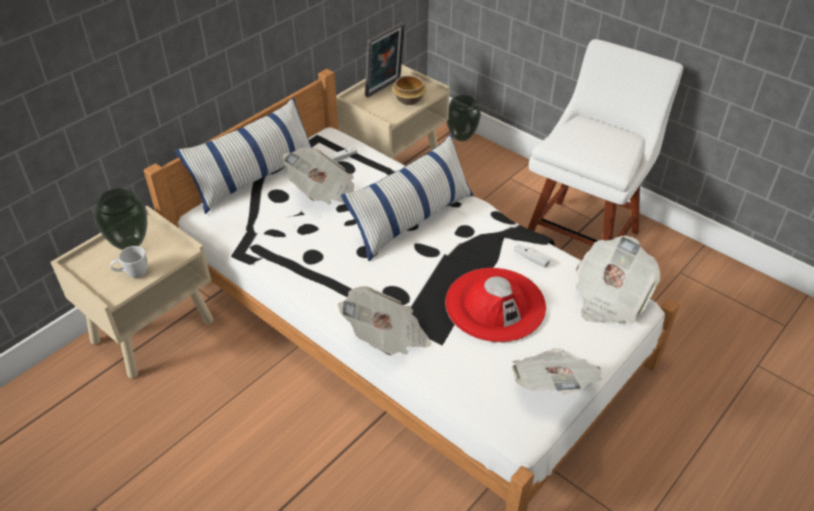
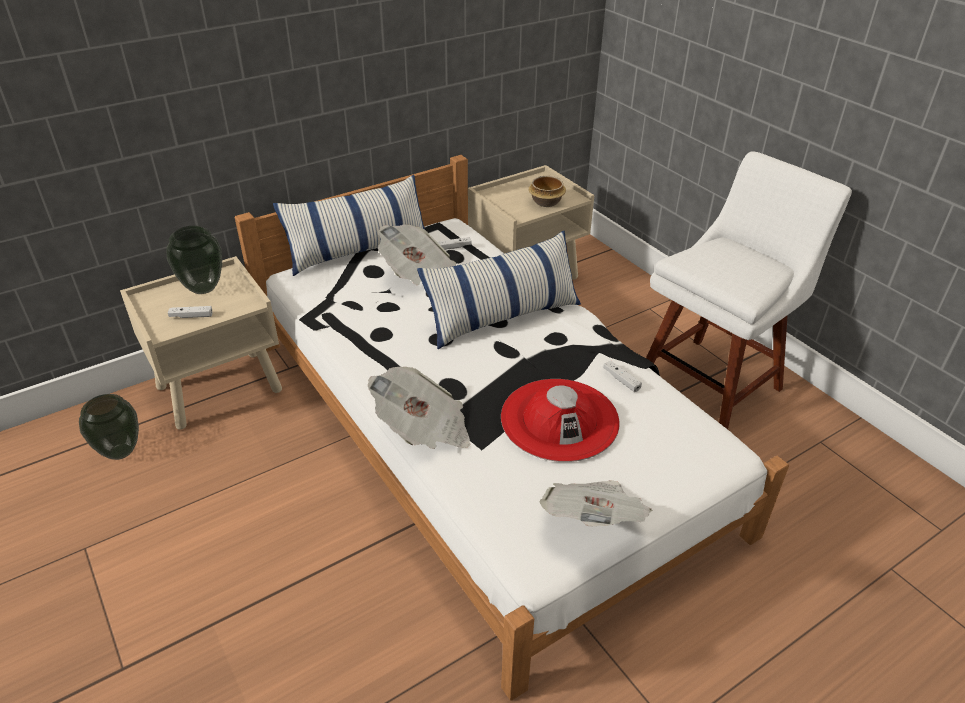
camera: 15 degrees right, 5 degrees down
(133, 274) = (191, 316): white mug -> white game controller
(385, 88) = (525, 188): picture frame -> none
(462, 137) = (610, 260): vase -> vase (121, 451)
(610, 297) = (701, 438): newspaper -> none

